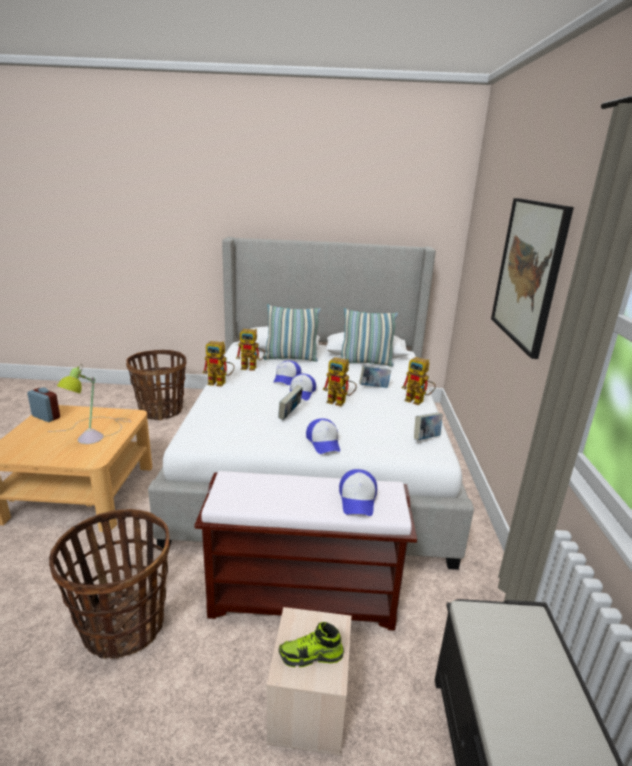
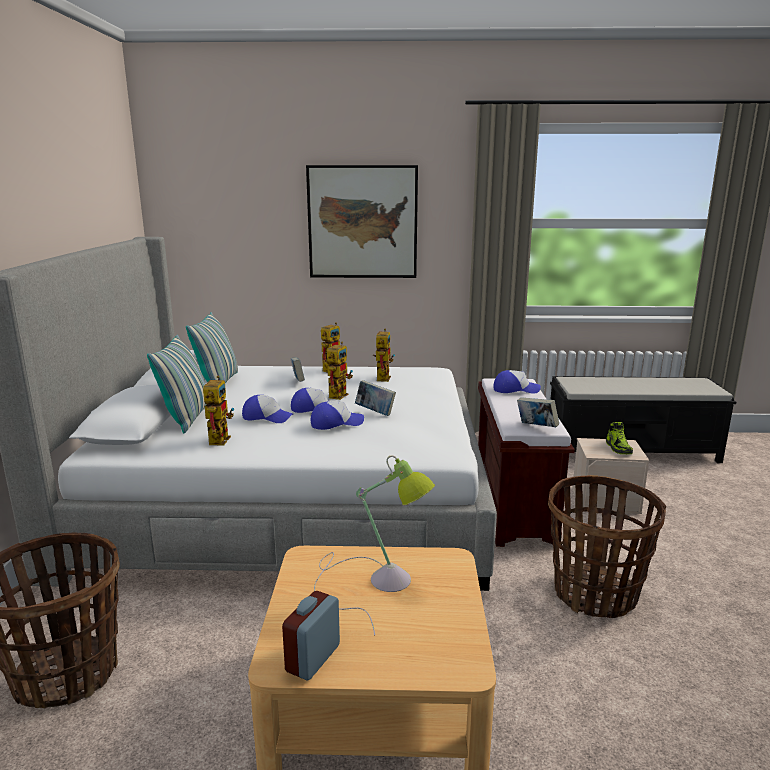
camera: 90 degrees left, 5 degrees down
(221, 383) = (278, 453): toy robot -> toy robot (382, 377)
(324, 442) = (429, 400): cap -> cap (336, 423)
(426, 438) = (408, 370): book -> book (536, 427)

